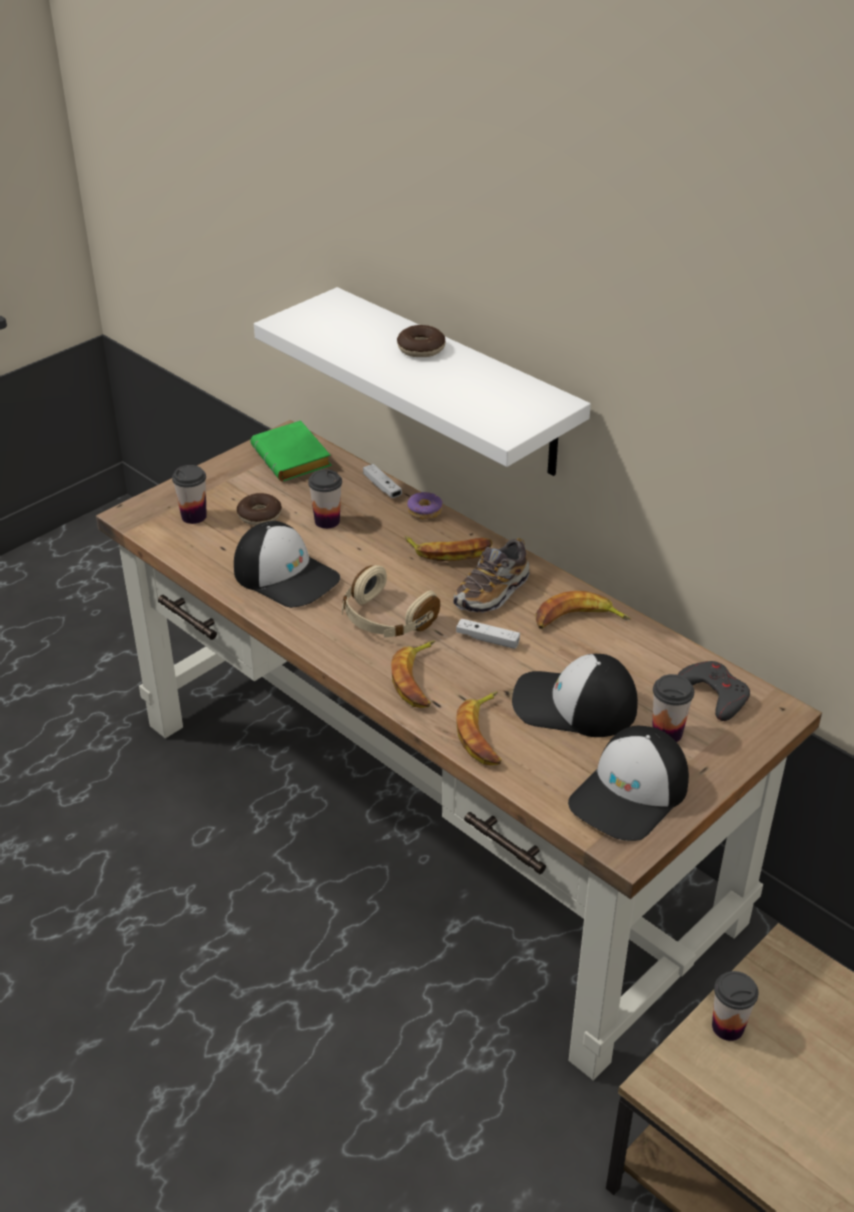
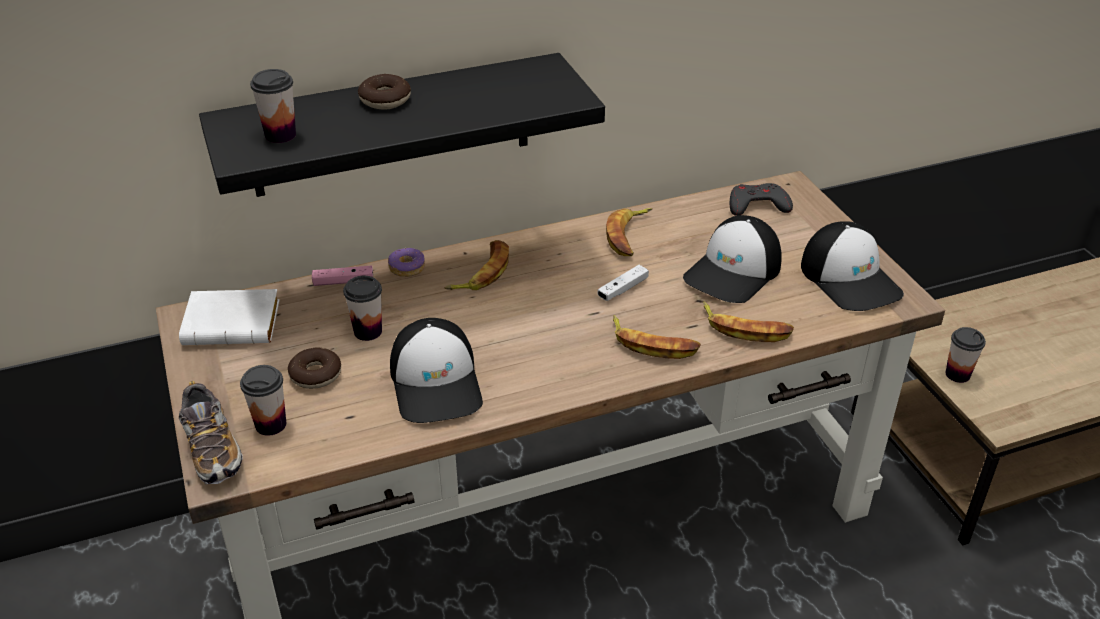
camera: 65 degrees left, 0 degrees up
(286, 576) = (437, 383): cap -> cap turned 105 degrees clockwise
(294, 459) = (235, 323): green book -> white book
(382, 487) = (343, 281): white game controller -> pink game controller
(385, 620) = (555, 338): beige headphones -> none
(454, 383) = (391, 126): white shelf -> black shelf
(492, 593) = (560, 267): shoe -> shoe (213, 449)
(667, 733) = (789, 240): cup -> cup (280, 135)

